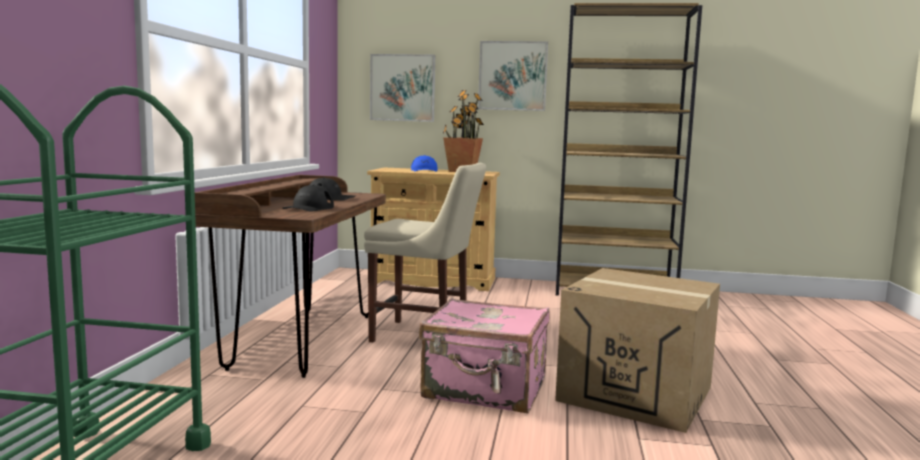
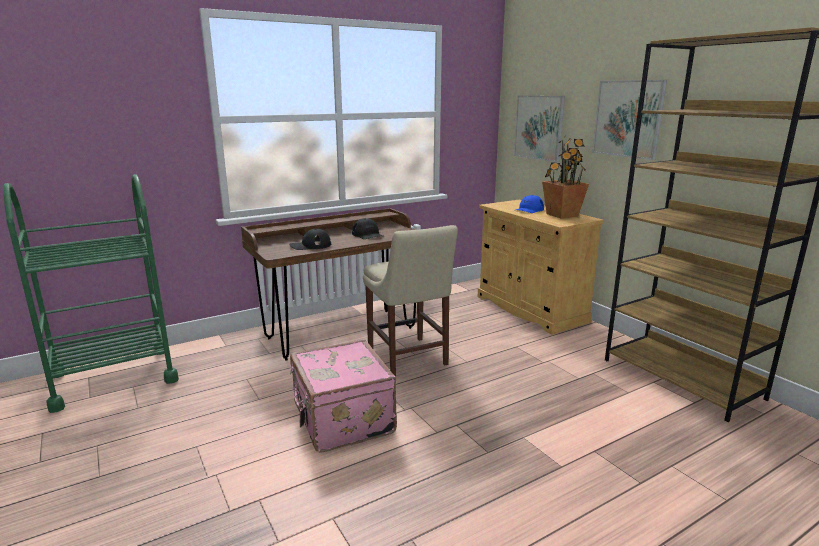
camera: 50 degrees right, 10 degrees up
(636, 393) = (424, 485): cardboard box -> none

